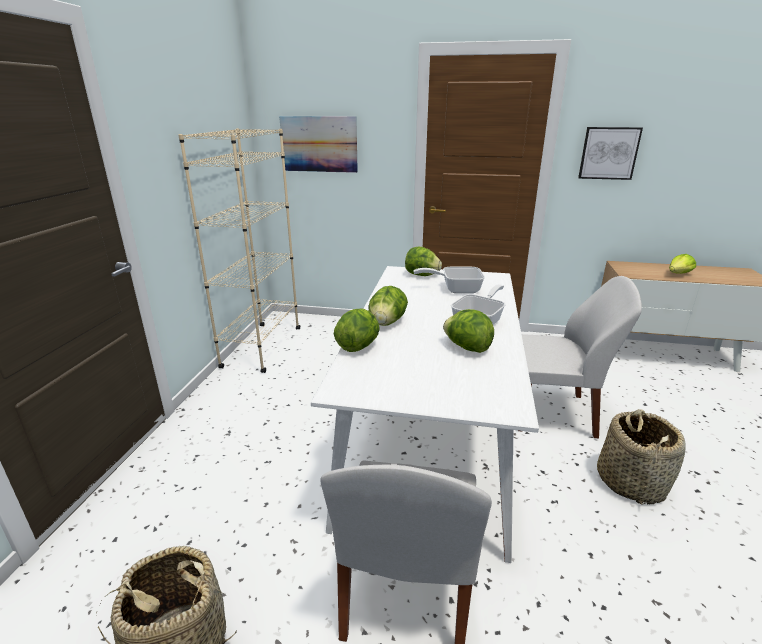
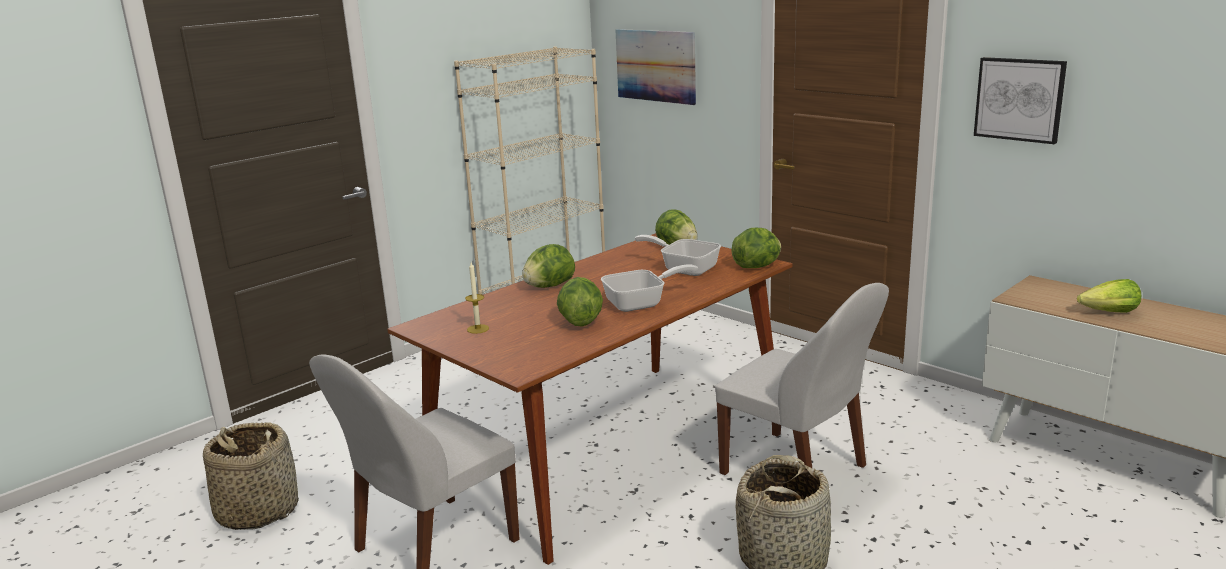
camera: 35 degrees right, 5 degrees down
(358, 346) = (488, 299): lettuce -> lettuce (757, 266)
(399, 377) = (478, 329): none -> candle
(430, 437) = (611, 448): white dining table -> brown dining table

